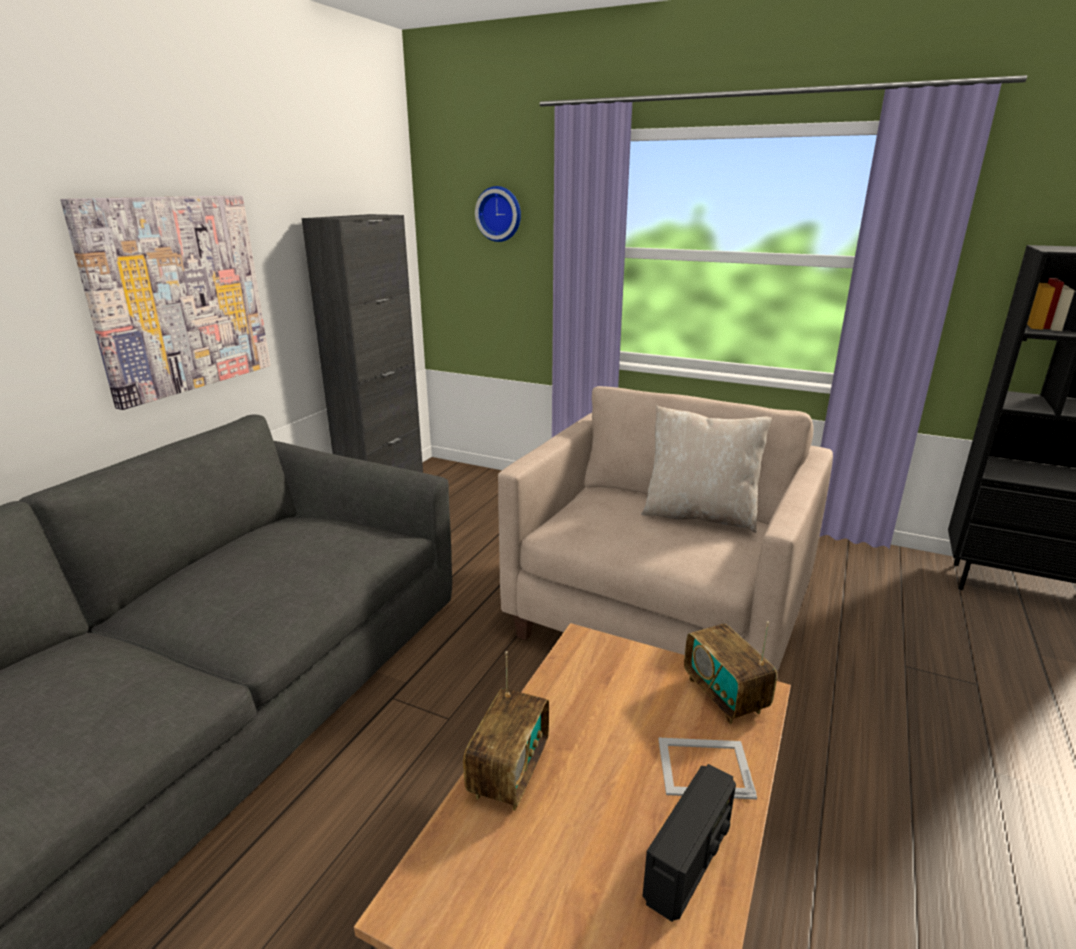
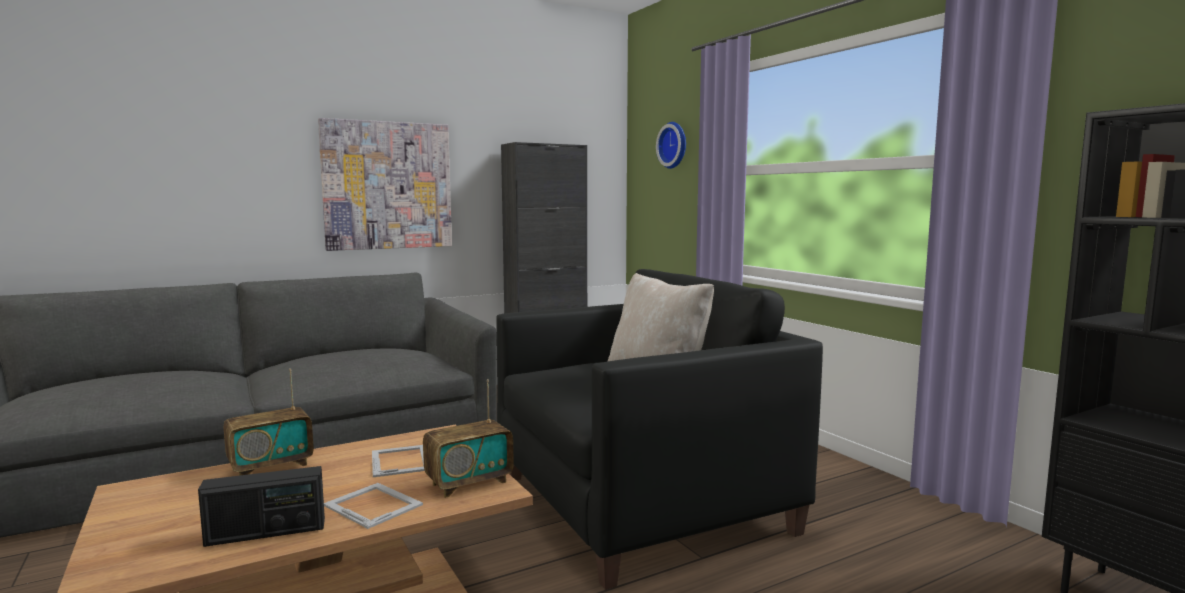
camera: 35 degrees right, 15 degrees down
(617, 696) = (401, 460): none -> picture frame
(658, 619) = (639, 502): beige armchair -> black armchair
(724, 695) = (469, 483): radio -> radio turned 135 degrees counterclockwise

